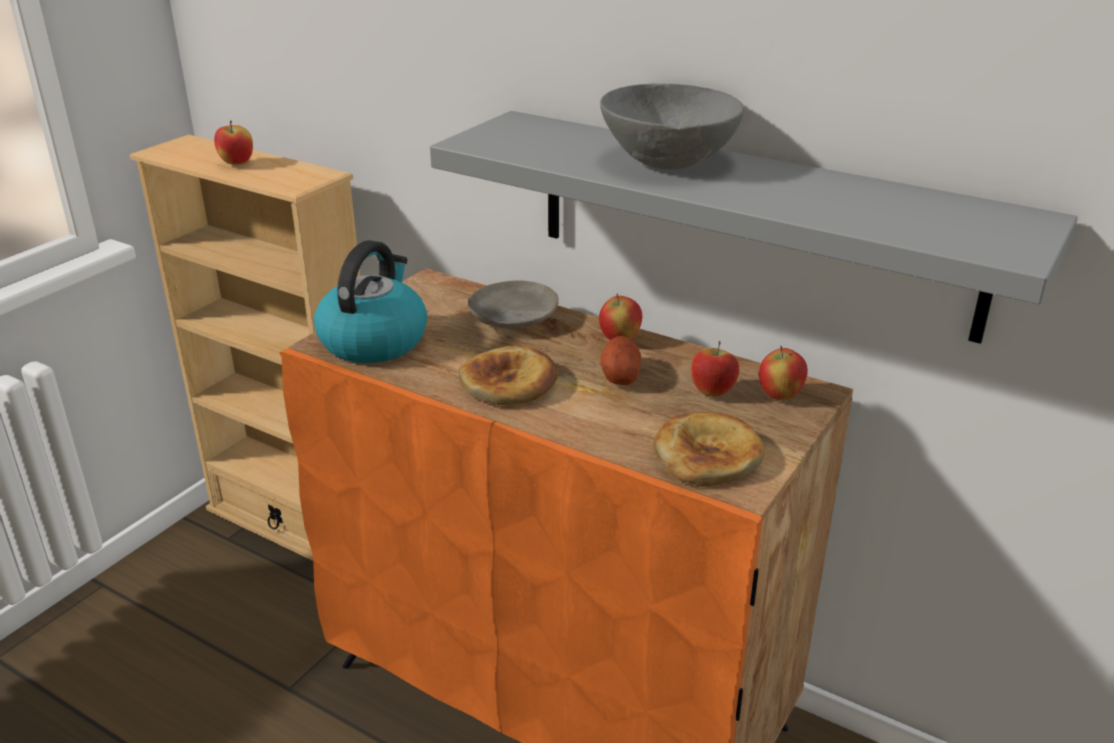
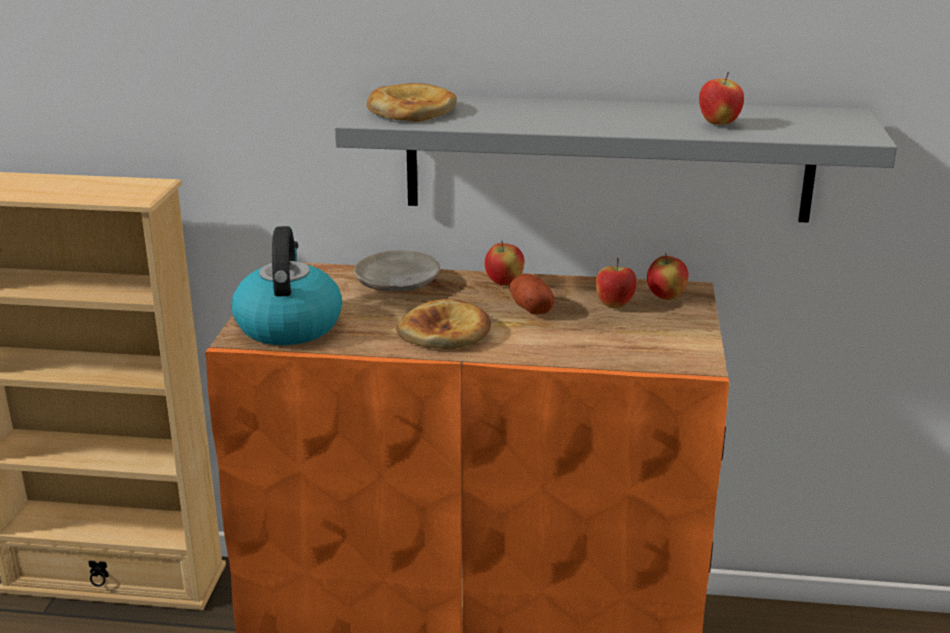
camera: 25 degrees left, 5 degrees down
(237, 164) = (49, 187): apple -> apple (719, 124)
(668, 160) = (550, 111): grey bowl -> none
(707, 455) = (652, 347): bread -> bread (411, 110)

